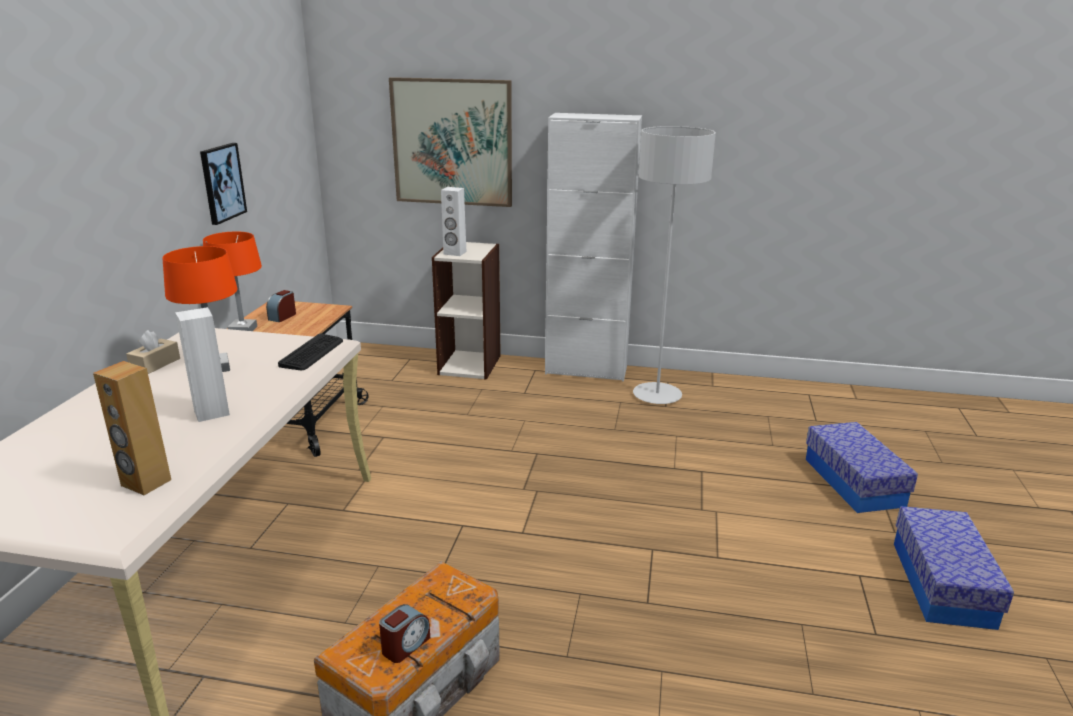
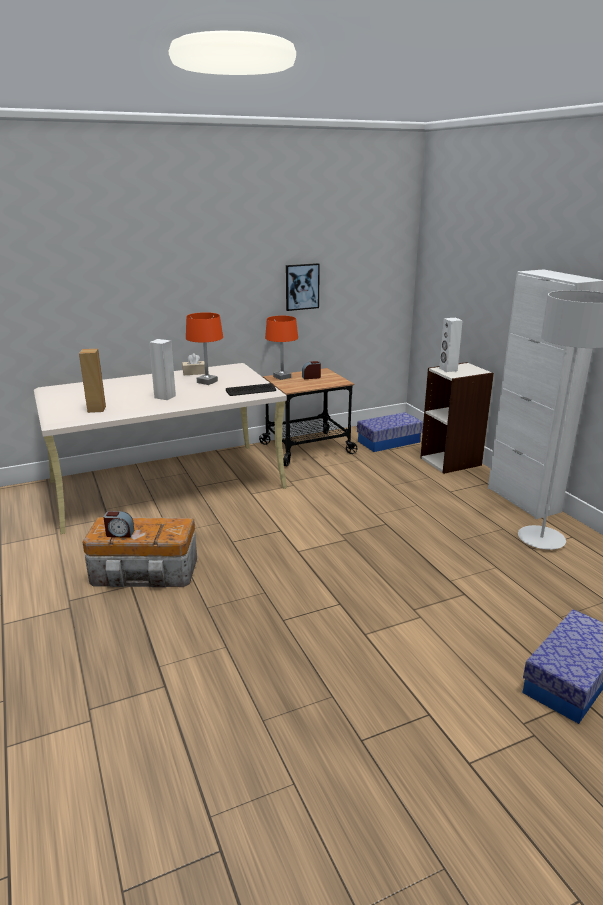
camera: 55 degrees right, 0 degrees up
(452, 142) = (480, 285): picture -> none
(941, 583) = (478, 771): storage box -> storage box (389, 441)

